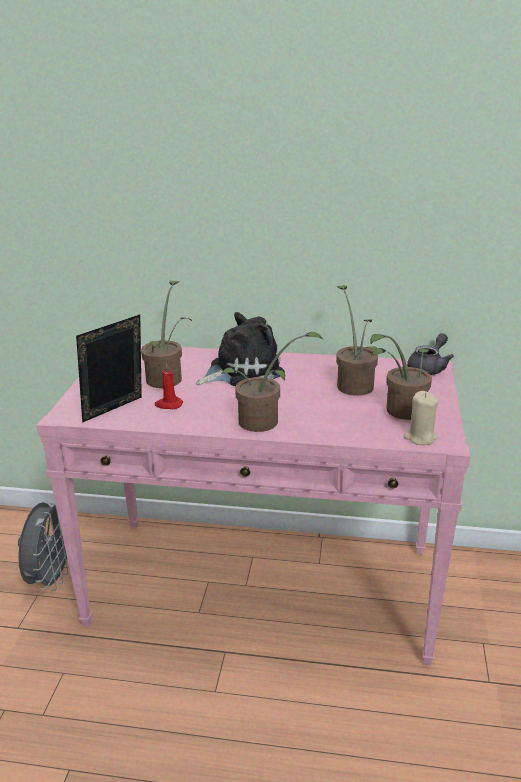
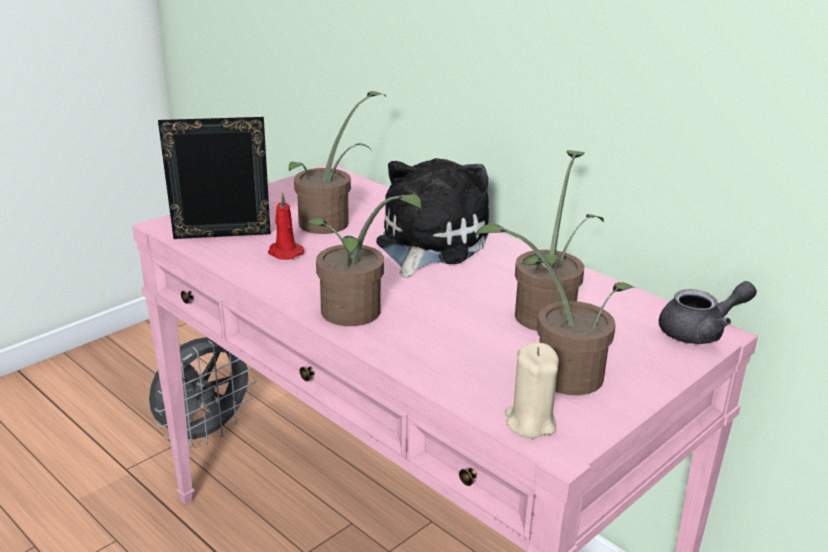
camera: 35 degrees right, 0 degrees up
(241, 370) = (428, 243): plush toy -> plush toy turned 75 degrees counterclockwise

